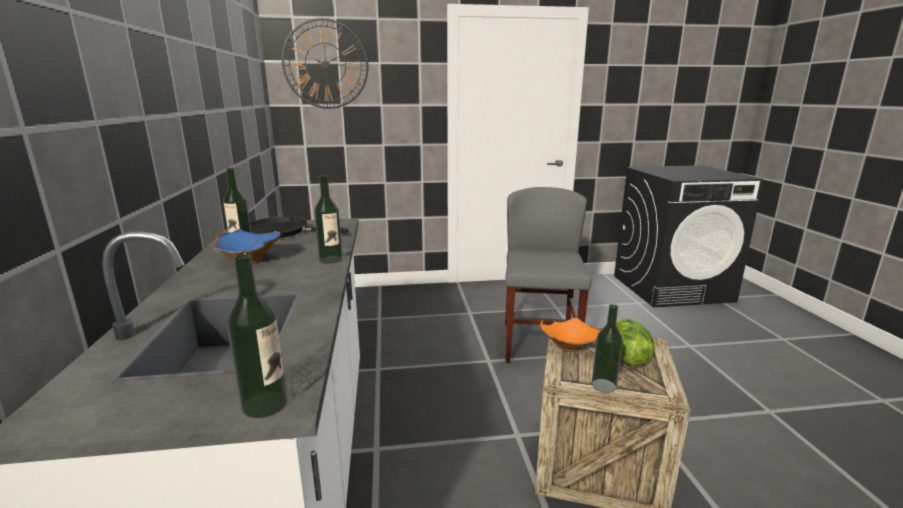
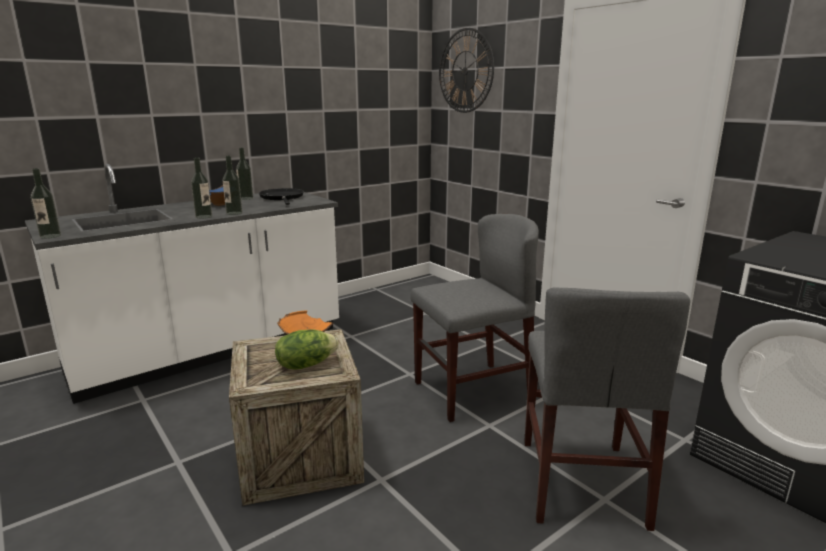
camera: 60 degrees right, 0 degrees up
(603, 385) = (248, 360): bottle -> bottle (204, 216)
(671, 346) = (581, 481): none -> grey chair

